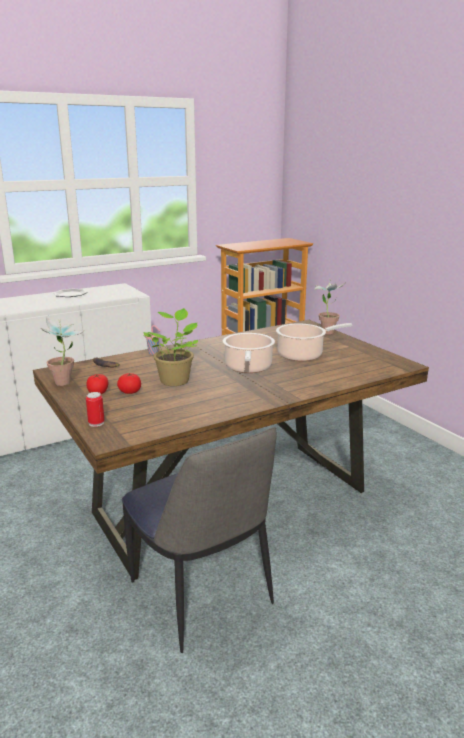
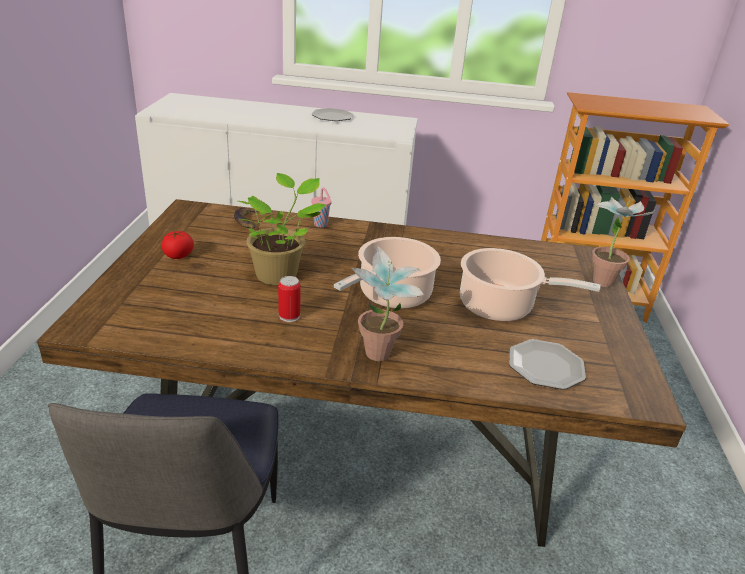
camera: 35 degrees right, 10 degrees up
(66, 384) = (171, 230): potted plant -> potted plant (380, 359)
(96, 423) = (109, 296): can -> can (289, 316)
(130, 392) = (208, 269): tomato -> none
(355, 368) = (546, 366): none -> plate

